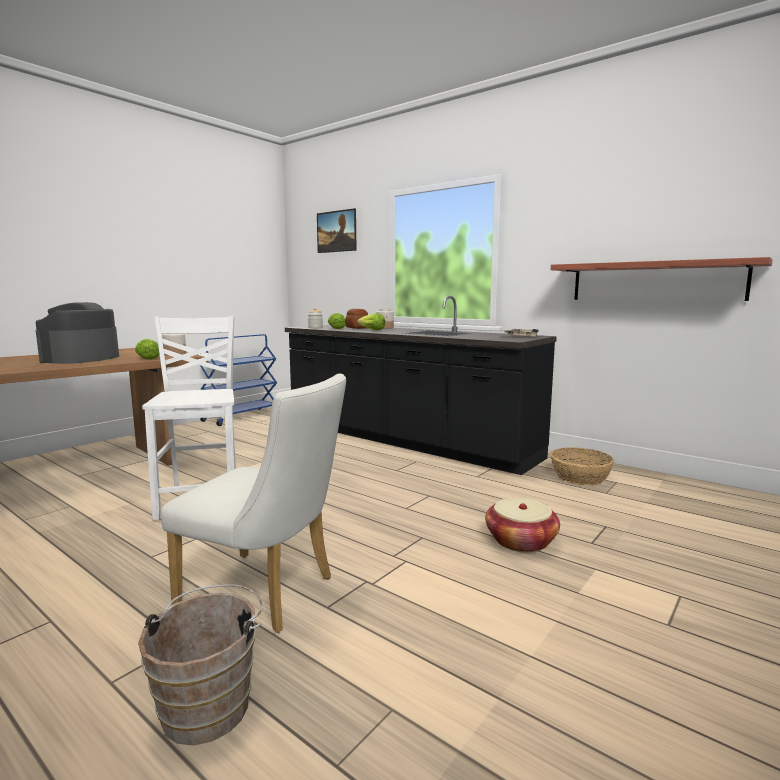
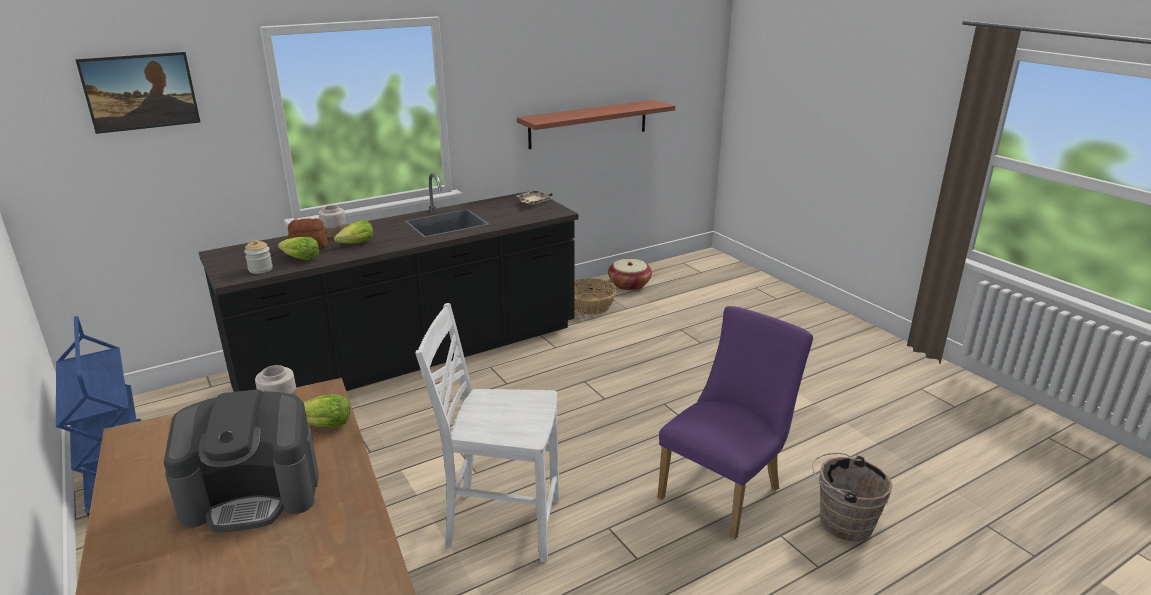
camera: 70 degrees left, 15 degrees up
(81, 359) = (253, 494): coffee machine -> coffee machine turned 45 degrees counterclockwise
(267, 594) = (726, 490): white chair -> purple chair
(520, 541) = (688, 366): basket -> basket (629, 284)

